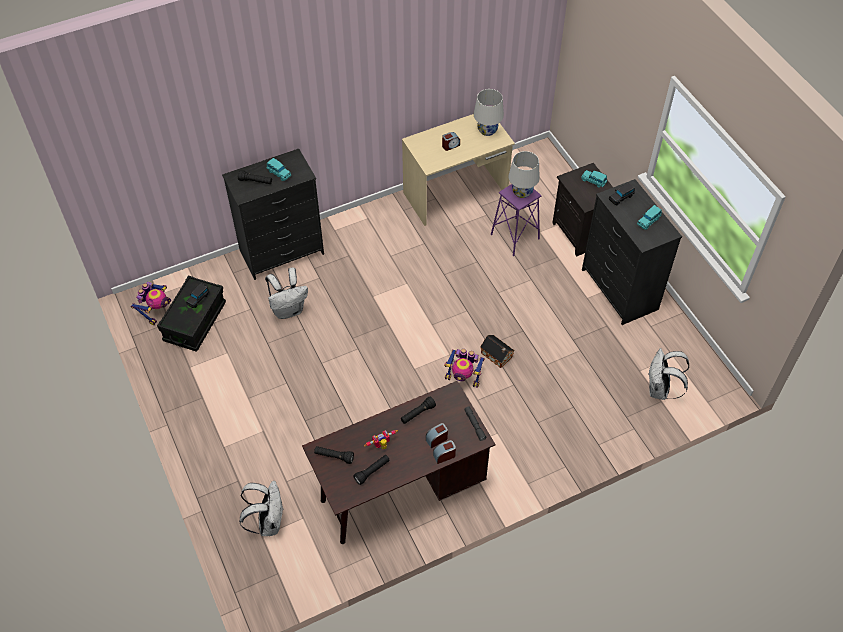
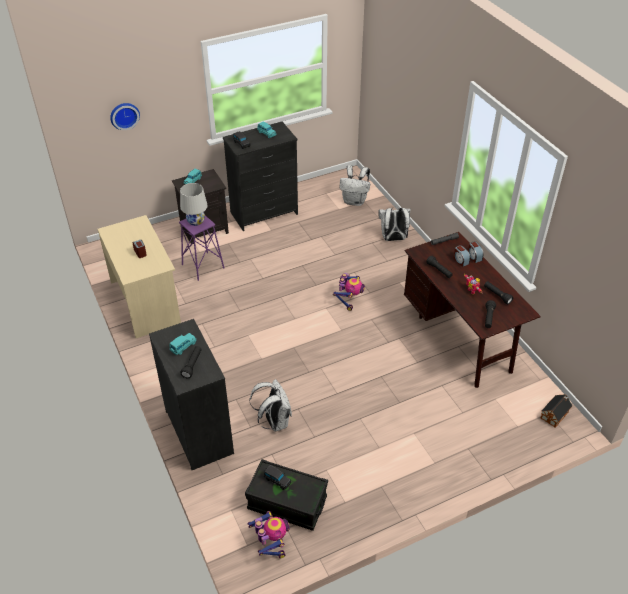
camera: 90 degrees left, 10 degrees down
(156, 311) = (270, 543): toy robot -> toy robot turned 45 degrees clockwise
(268, 522) = (503, 423): white backpack -> white backpack (393, 239)
(487, 130) = (126, 230): white table lamp -> none
(497, 356) = (327, 280): toy house -> toy house (555, 415)
(601, 66) = (124, 115): none -> wall clock

